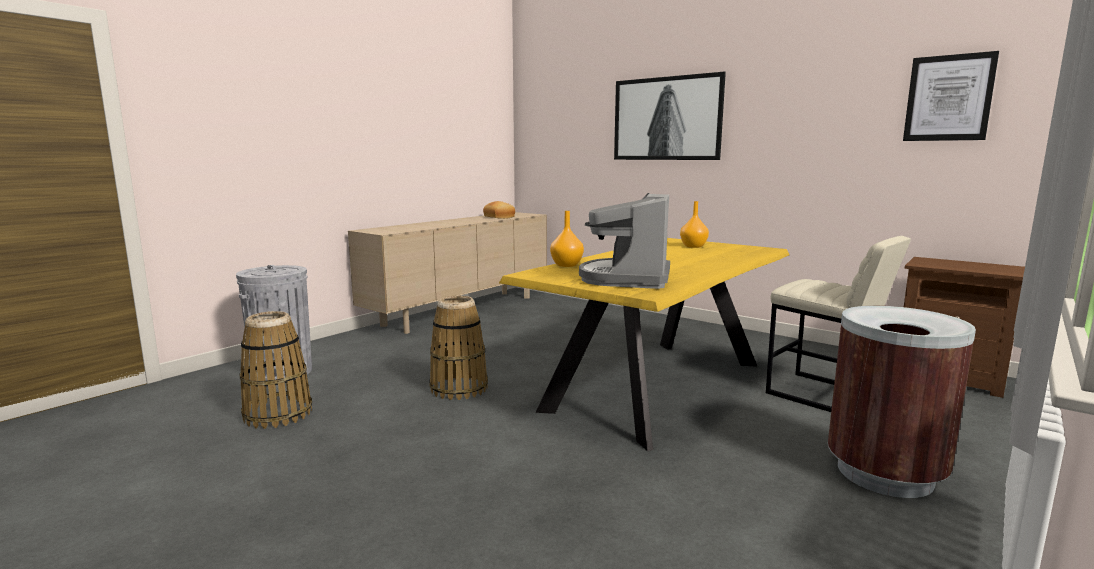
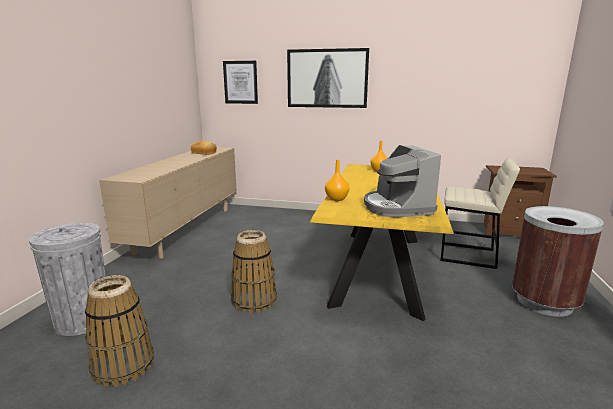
camera: 25 degrees left, 5 degrees up
(948, 98) = (504, 73): picture -> picture (240, 82)

